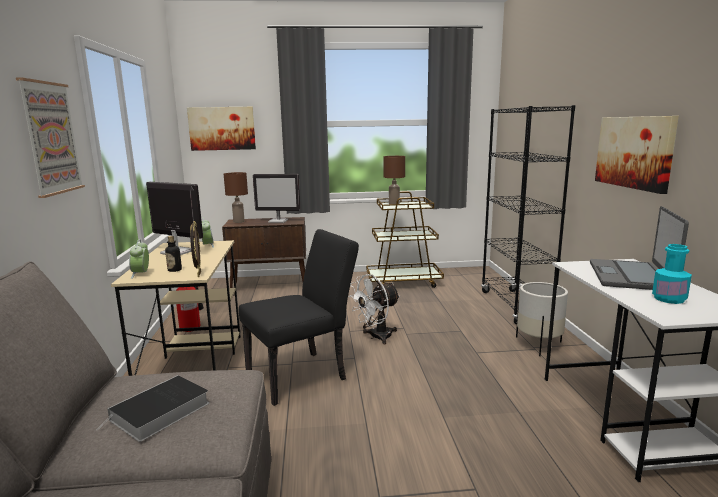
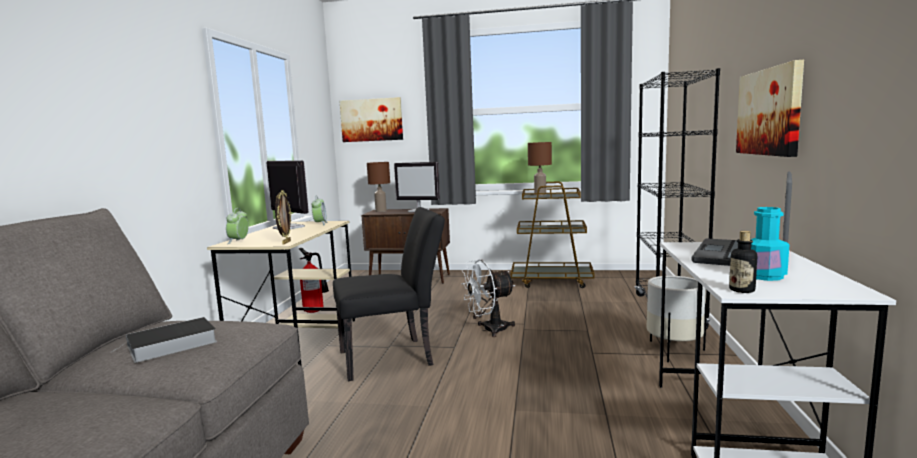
camera: 15 degrees right, 5 degrees down
(51, 138) = (163, 113): picture -> none
(174, 270) = (270, 239): bottle -> bottle (742, 290)

